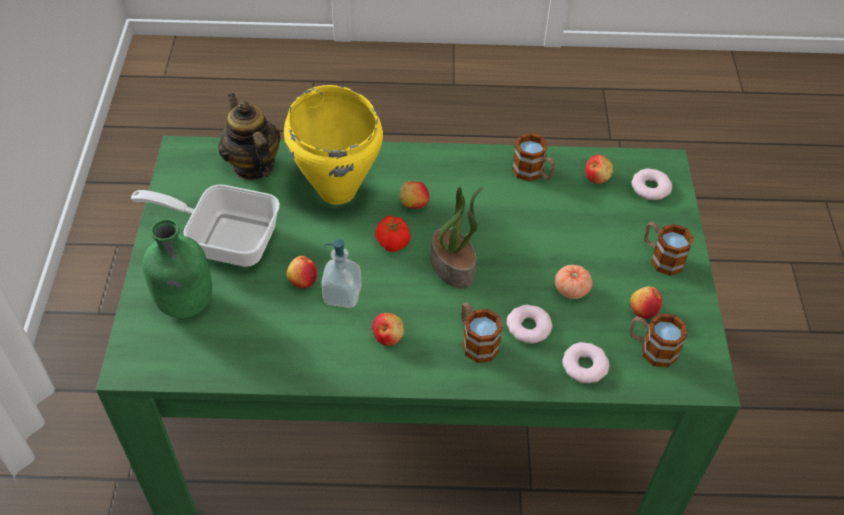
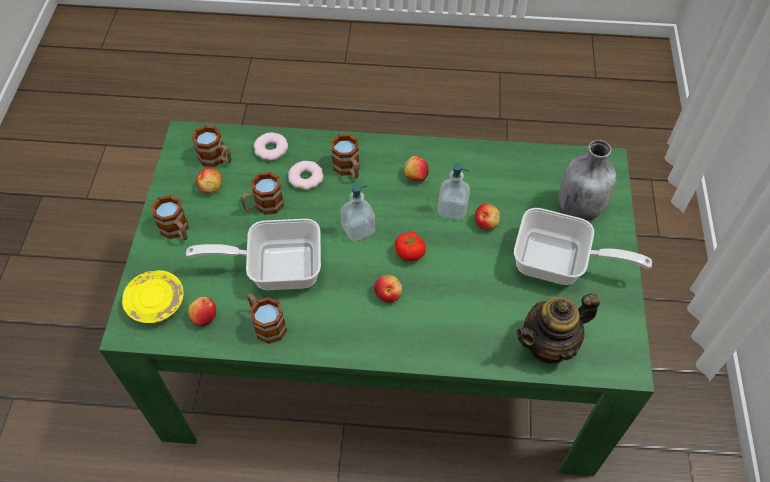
camera: 175 degrees left, 5 degrees up
(185, 303) = (579, 207): green bottle -> grey bottle
(253, 166) = (549, 345): teapot -> teapot turned 90 degrees clockwise
(338, 190) = (461, 312): yellow cooking pot -> none
(453, 267) = (358, 229): potted plant -> soap dispenser
(538, 224) = (275, 267): none -> frying pan
(571, 289) = (263, 206): tomato -> mug
(650, 187) = (156, 302): donut -> yellow plate

